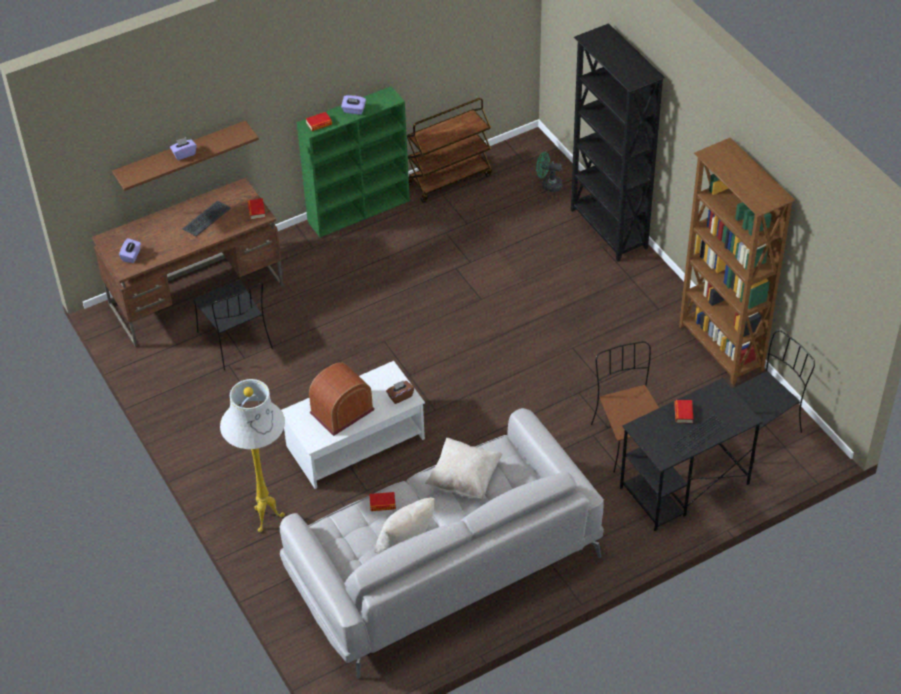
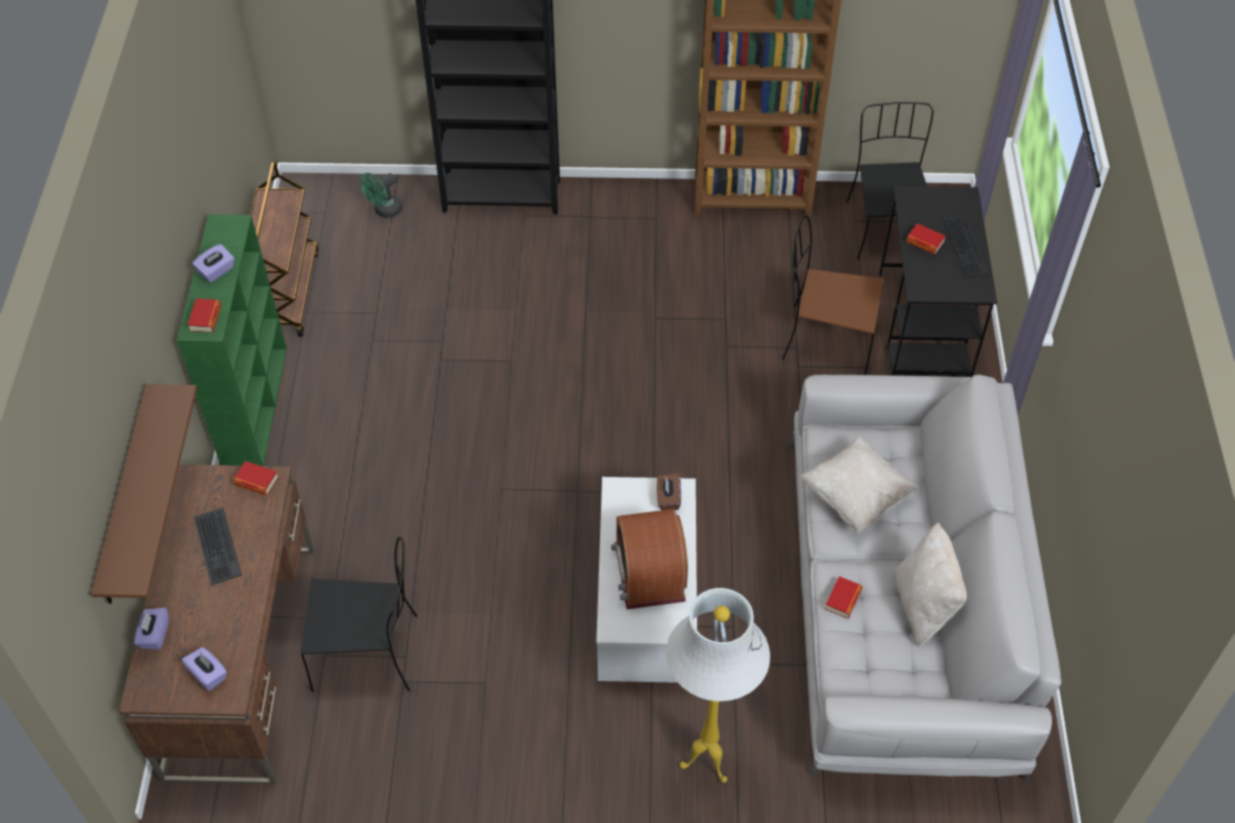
camera: 60 degrees left, 5 degrees up
(184, 154) = (145, 486): purple tissue box -> purple tissue box (154, 635)

